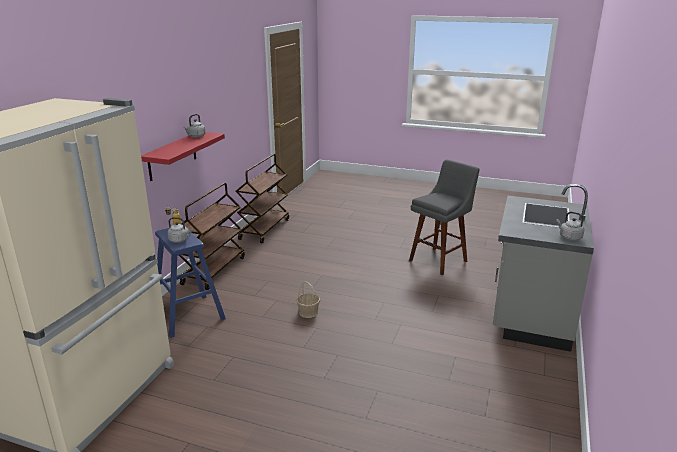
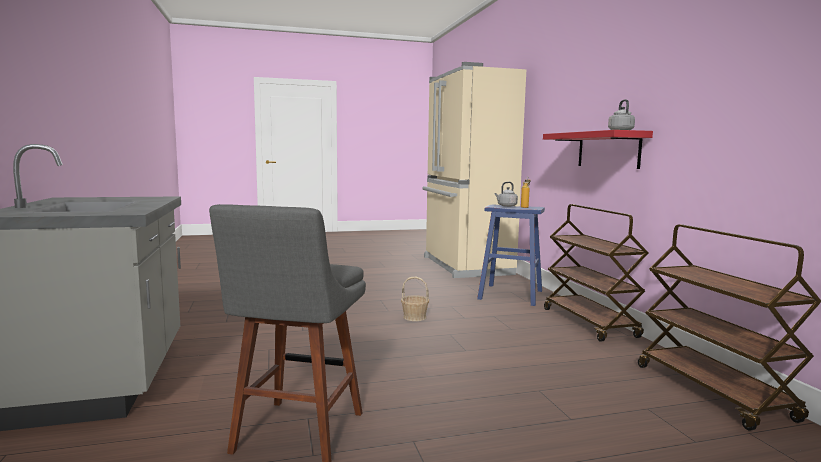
camera: 145 degrees right, 15 degrees down
(569, 237) = (77, 198): grey kettle -> none

